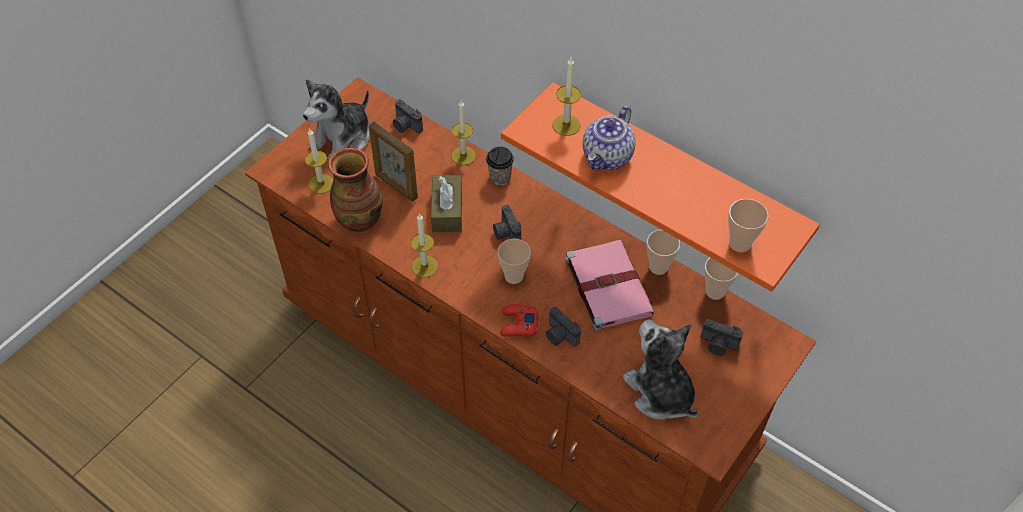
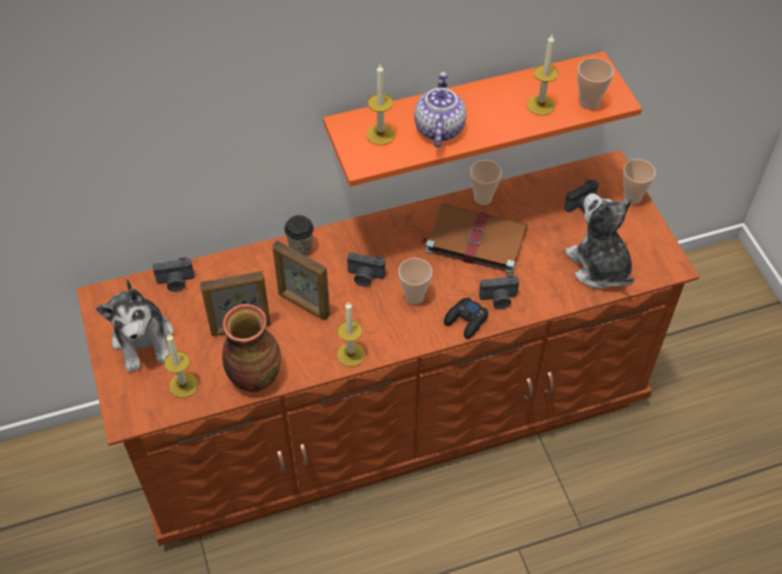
camera: 55 degrees left, 0 degrees up
(447, 211) = (303, 305): brown tissue box -> picture frame
(463, 156) = (252, 259): candle -> candle (541, 105)
(518, 324) = (466, 321): red game controller -> black game controller
(607, 157) = (438, 128): teapot -> teapot turned 150 degrees counterclockwise
(607, 285) = (474, 240): pink book -> brown book
(660, 392) = (599, 266): plush toy -> plush toy turned 60 degrees clockwise
(715, 292) = (533, 179): cup -> cup (632, 197)

